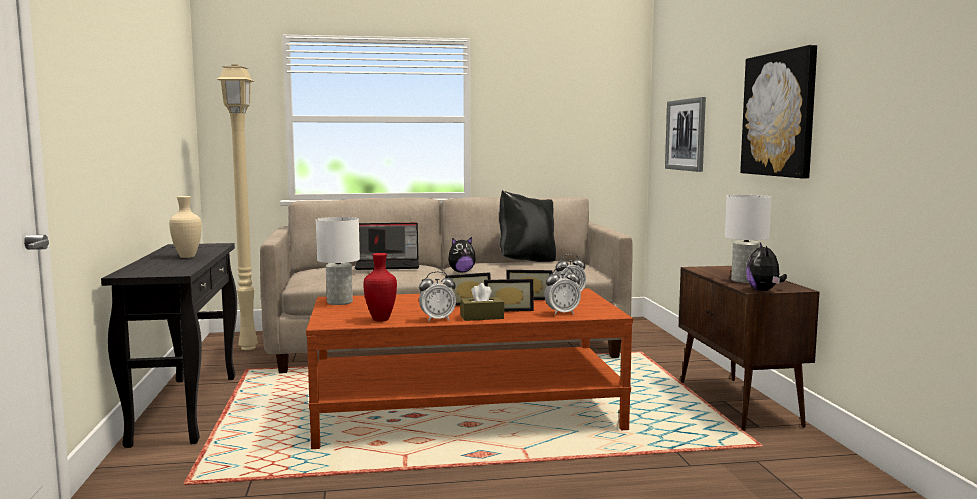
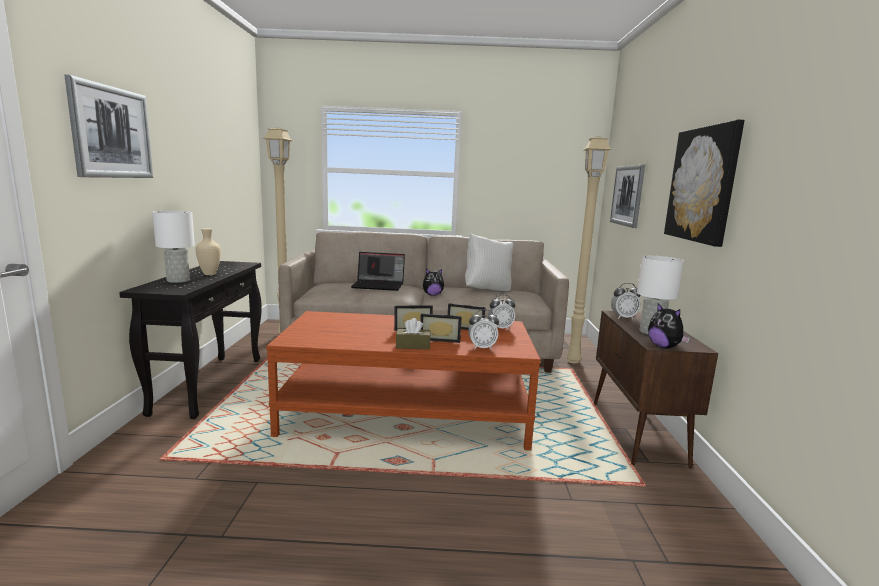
camera: 10 degrees right, 5 degrees up
(90, 76) = (112, 132): none -> picture
(339, 302) = (316, 318): white table lamp -> white table lamp (177, 280)
(380, 319) = (331, 340): red vase -> none
(437, 319) = (375, 345): alarm clock -> alarm clock (623, 317)
(527, 262) = (487, 290): black pillow -> white pillow
(638, 344) = (572, 361): none -> beige floor lamp
(764, 291) = (664, 347): plush toy -> plush toy turned 45 degrees counterclockwise

